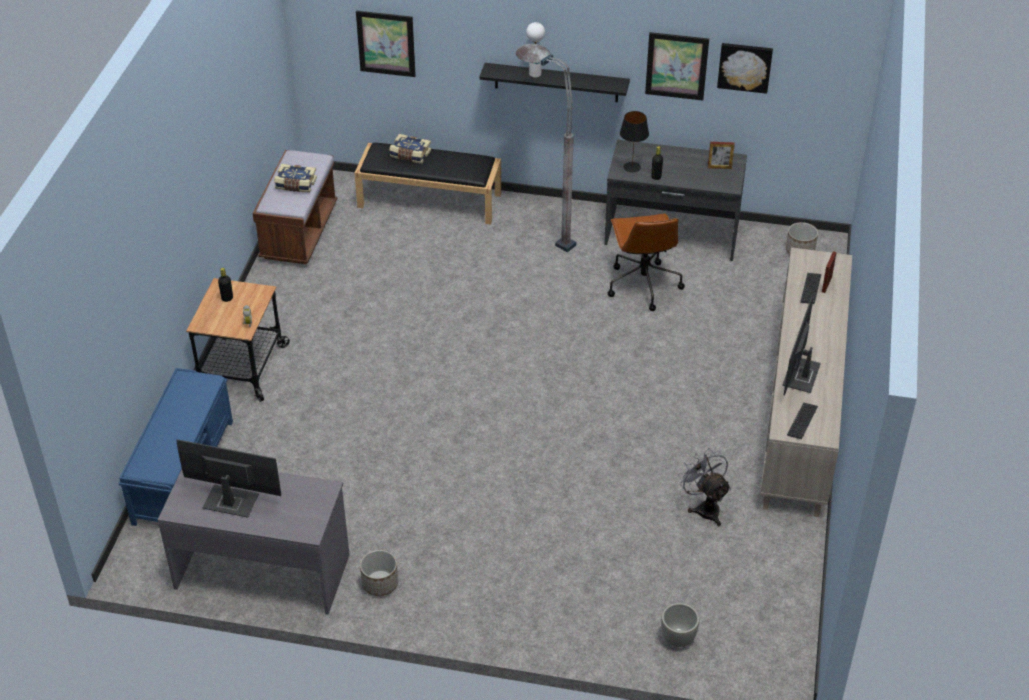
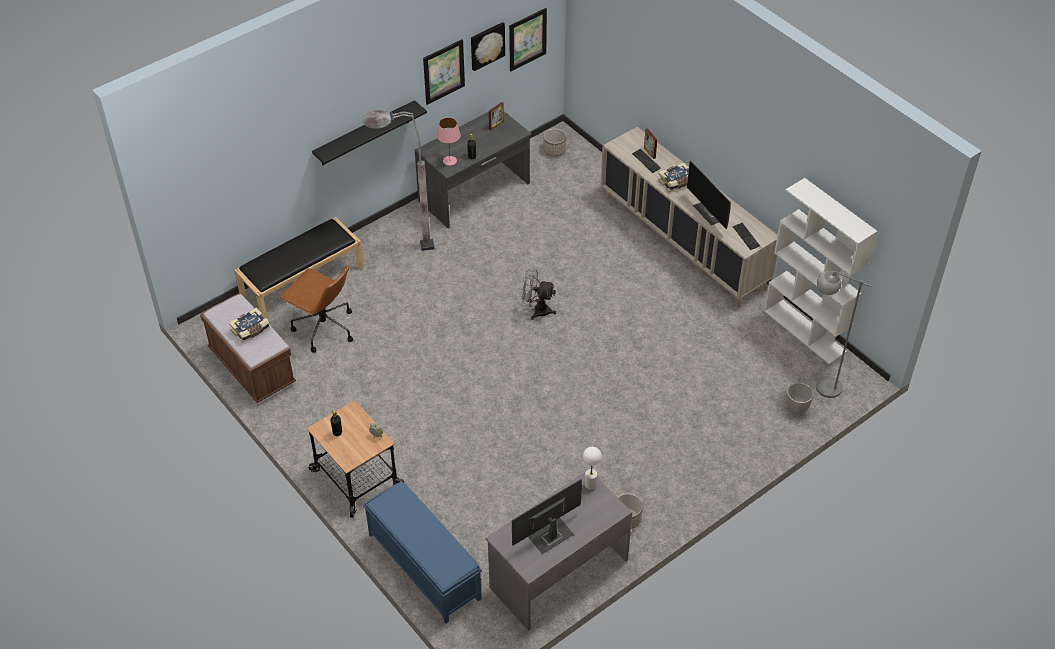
camera: 50 degrees left, 5 degrees up
(386, 43) = (235, 182): picture -> picture (527, 39)
(410, 155) = (280, 256): book -> book (676, 182)
(535, 74) = (355, 136): white table lamp -> white table lamp (590, 484)
(631, 167) = (449, 161): black table lamp -> pink table lamp
(642, 284) = (504, 235): brown office chair -> brown office chair (323, 328)
(704, 507) = (713, 331): grey fan -> grey fan (536, 310)
(736, 640) = (819, 384): none -> grey floor lamp
(799, 584) = (805, 331): none -> white bookcase

